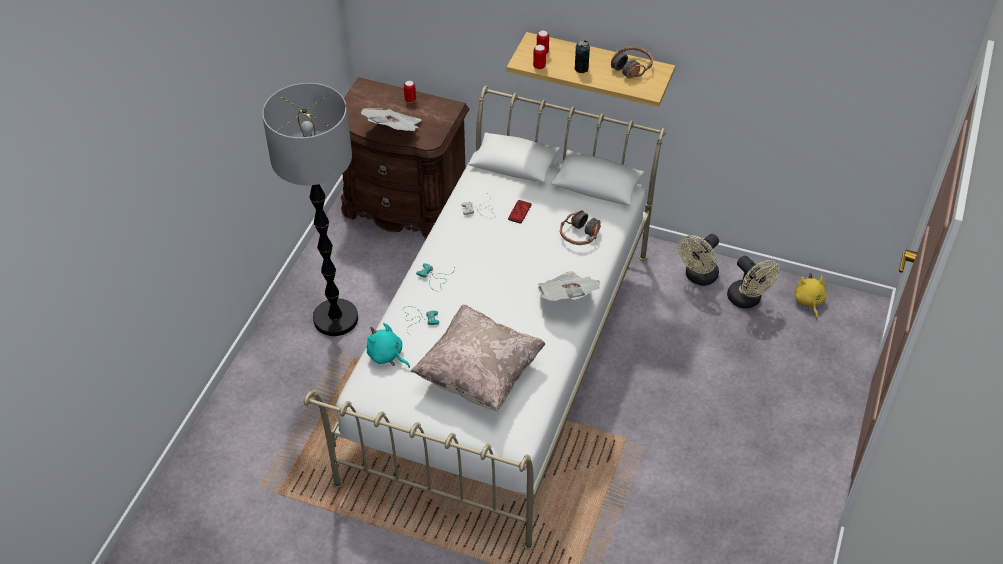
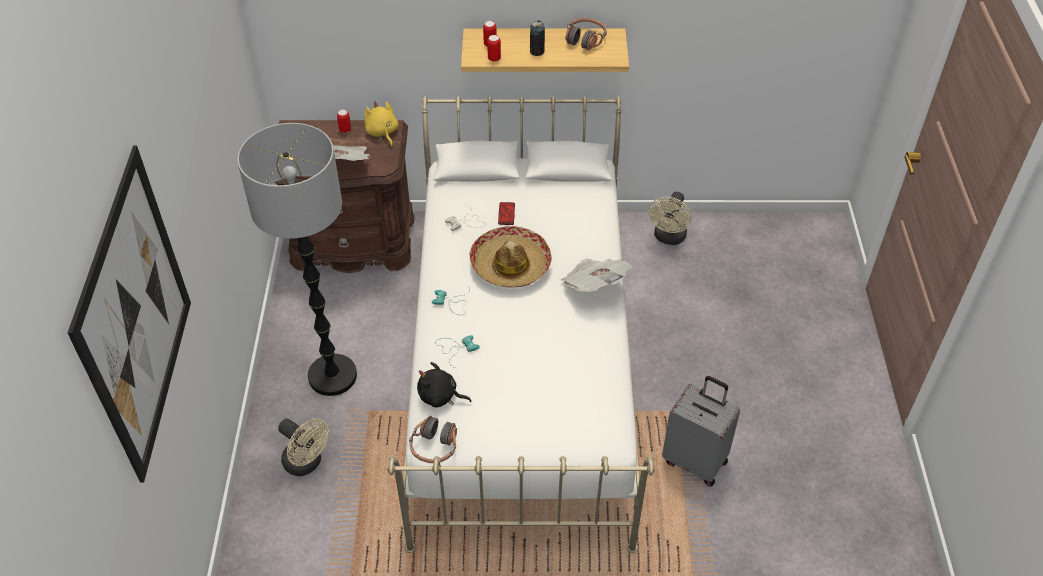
camera: 20 degrees left, 0 degrees up
(127, 213) = (136, 315): none -> picture
(386, 356) = (440, 396): turquoise plush toy -> black plush toy
(479, 374) = (545, 387): beige pillow -> none
(501, 259) = (510, 265): none -> hat
(579, 235) = (576, 221): headphones -> headphones (434, 446)
(624, 488) = (695, 460): none -> grey suitcase
(748, 300) = (723, 247): beige fan -> beige fan (307, 463)
(809, 301) = (777, 233): yellow plush toy -> yellow plush toy (382, 133)

